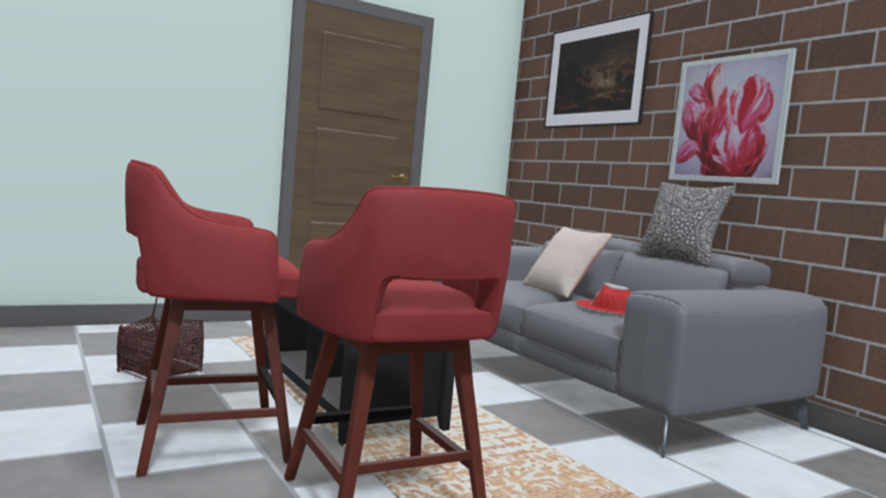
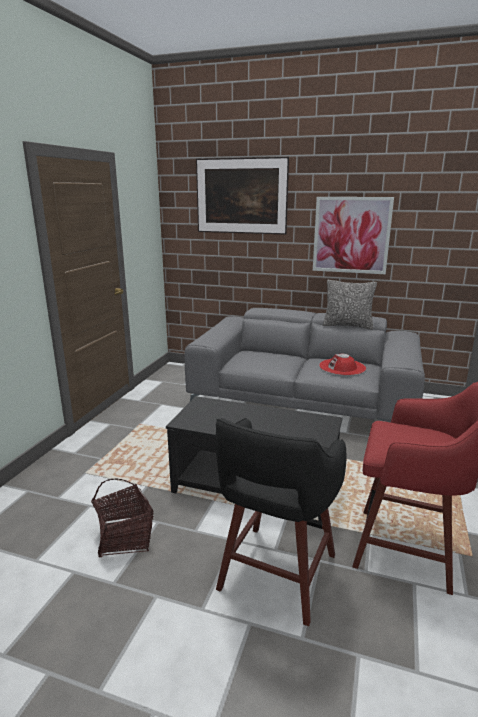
camera: 40 degrees left, 15 degrees up
(203, 442) = (276, 574): red stool -> black stool
(561, 291) = (287, 357): beige pillow -> none

